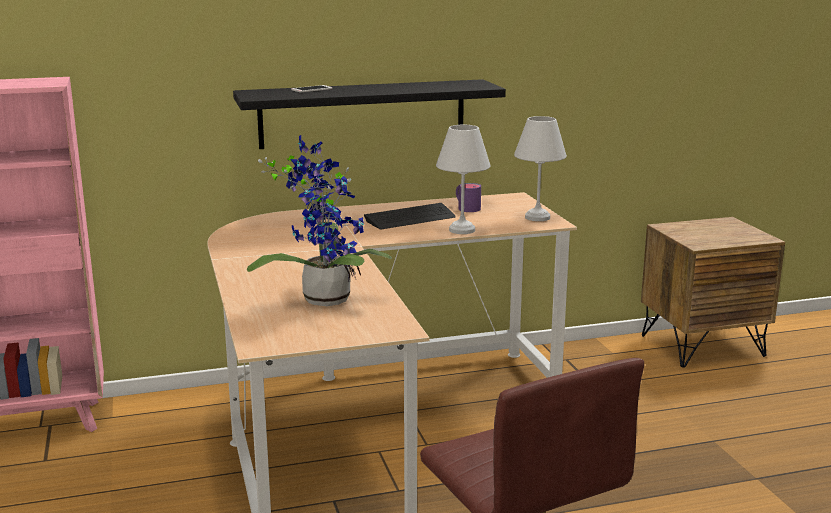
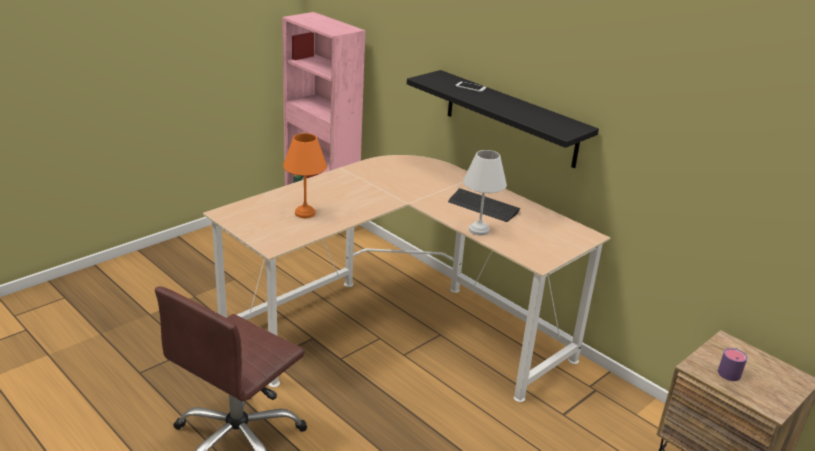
camera: 60 degrees right, 10 degrees up
(324, 297) = (306, 213): potted plant -> orange table lamp
(466, 207) = (535, 221): purple mug -> purple mug (730, 370)
(538, 217) = (546, 254): white table lamp -> none

